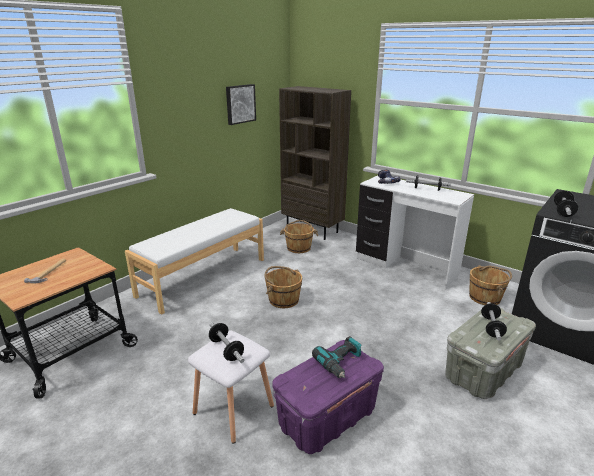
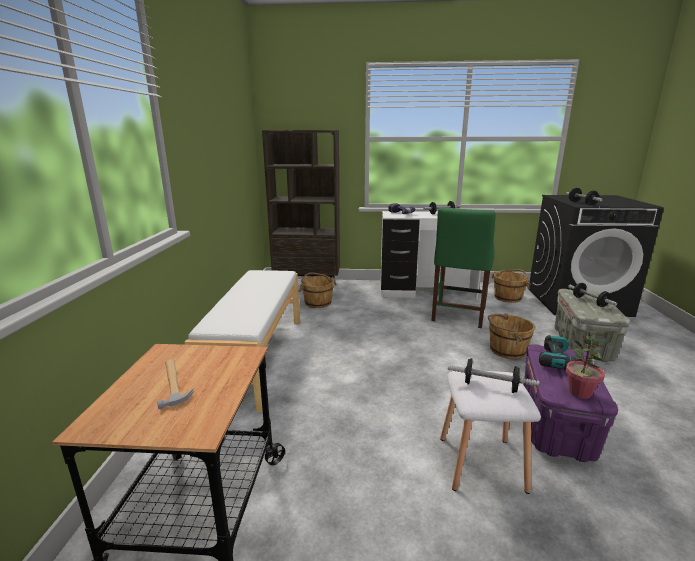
camera: 35 degrees left, 5 degrees down
(240, 104) = (231, 146): picture -> none
(283, 299) = (372, 349): brown bucket -> brown bucket (506, 350)
(305, 389) = (579, 392): none -> potted plant
(399, 297) = (458, 315): none -> green chair

